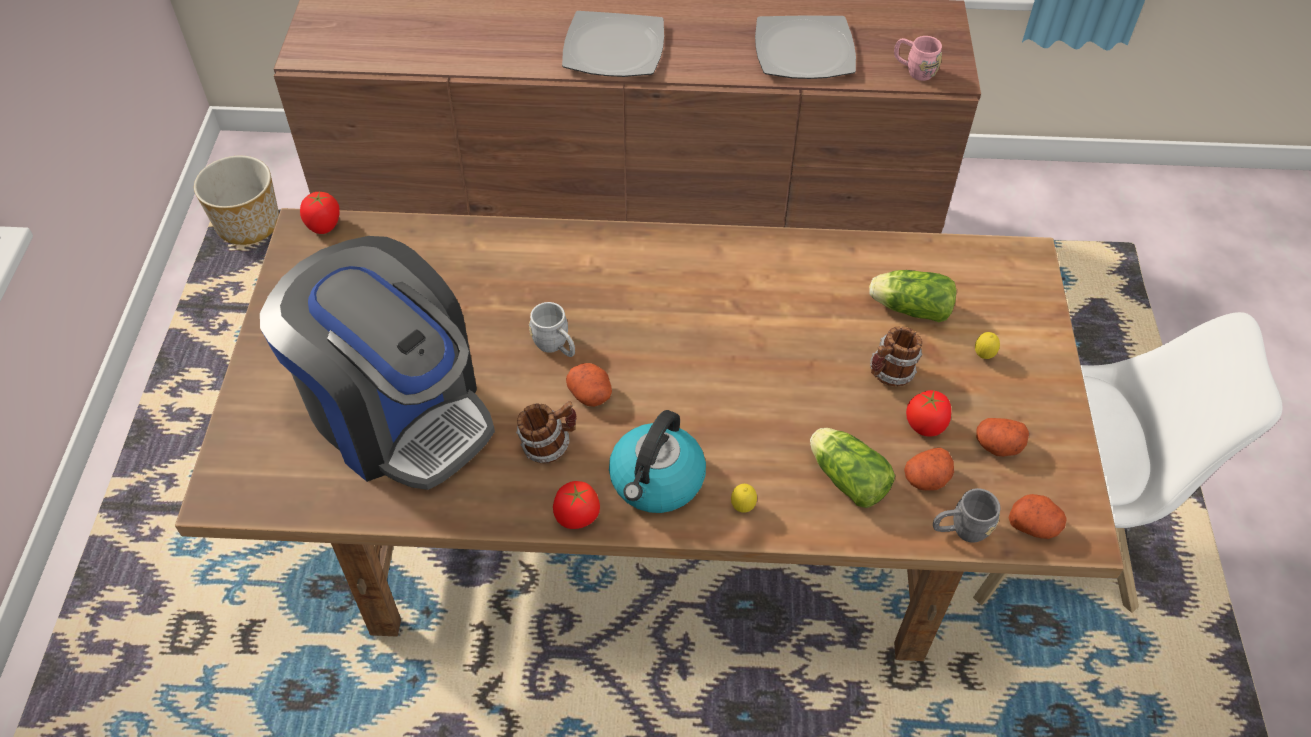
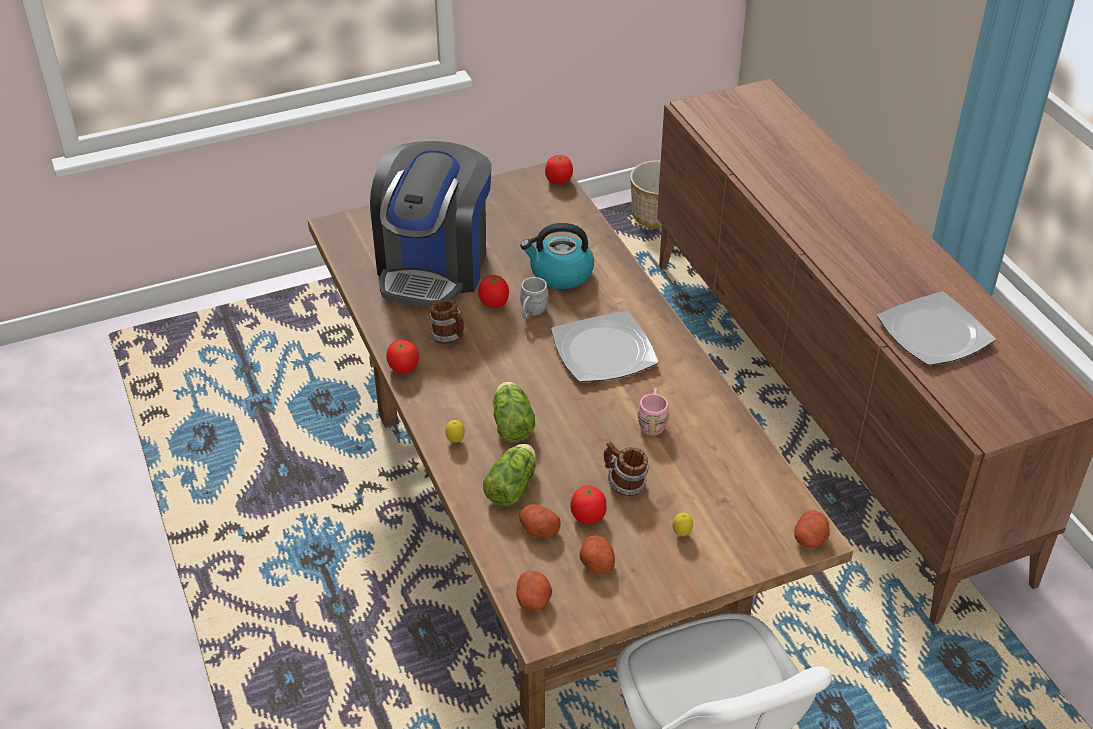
camera: 65 degrees right, 10 degrees down
(513, 376) = (494, 303): none -> tomato
(591, 394) = (503, 341): potato -> potato (810, 539)
(613, 48) = (835, 234): plate -> plate (604, 350)
(656, 481) = (452, 394): kettle -> kettle (560, 273)
(908, 308) = (699, 478): lettuce -> lettuce (512, 422)
(914, 70) = (974, 403): pink mug -> pink mug (652, 422)
(960, 530) = (504, 559): grey mug -> none

